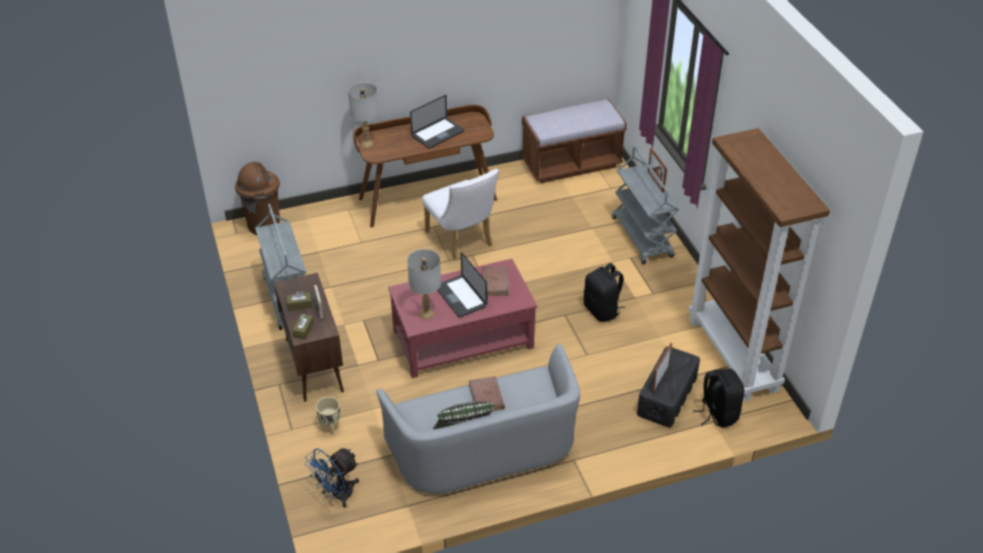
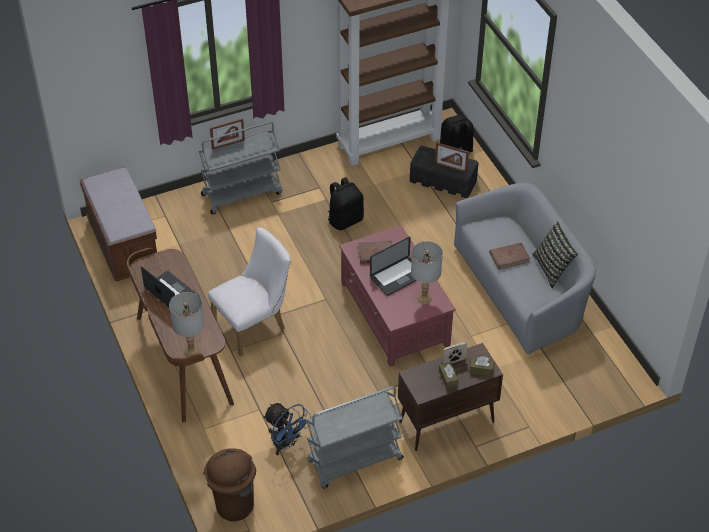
camera: 95 degrees left, 5 degrees up
(330, 426) = (520, 398): beige planter -> none
(337, 495) = (593, 382): blue fan -> blue fan (286, 444)

